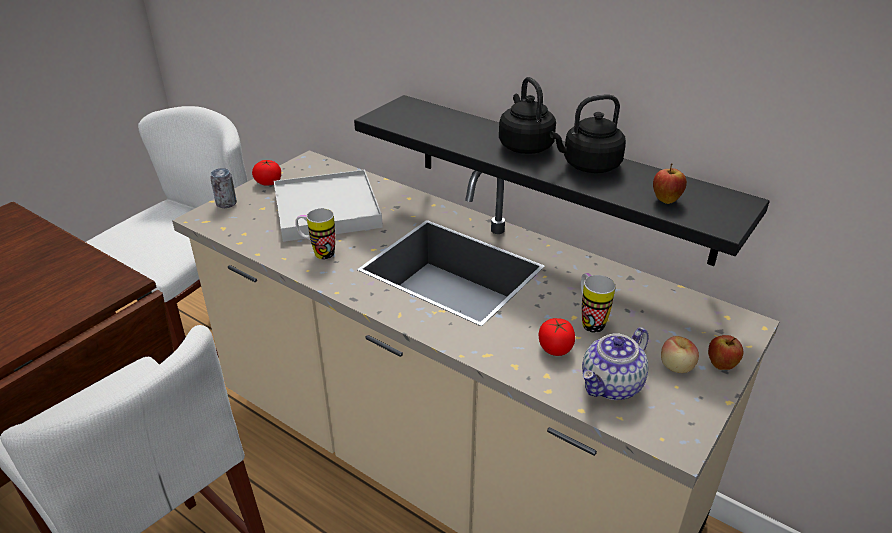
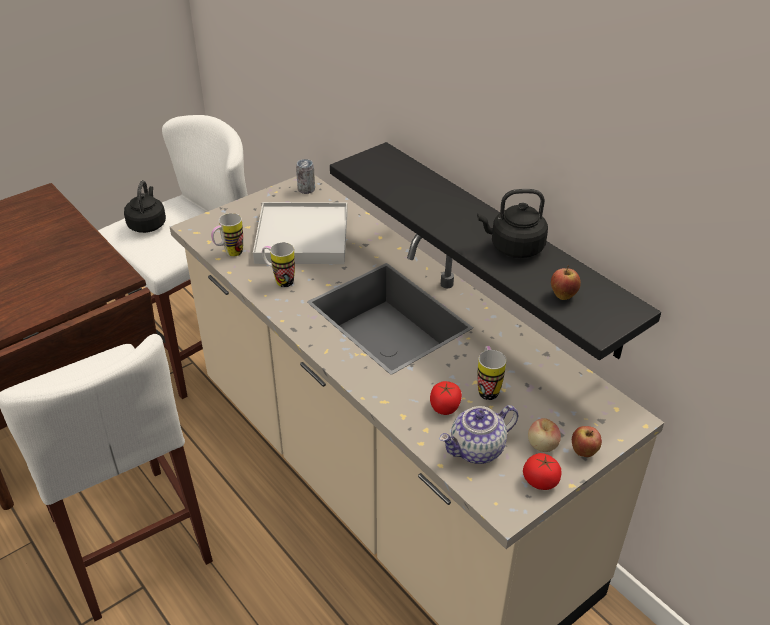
camera: 15 degrees right, 5 degrees up
(226, 203) = (219, 217): can -> can (306, 189)
(251, 236) = (229, 254): none -> mug
(268, 182) = (261, 201): tomato -> tomato (540, 481)
(524, 145) = (468, 216): black kettle -> black kettle (147, 224)

